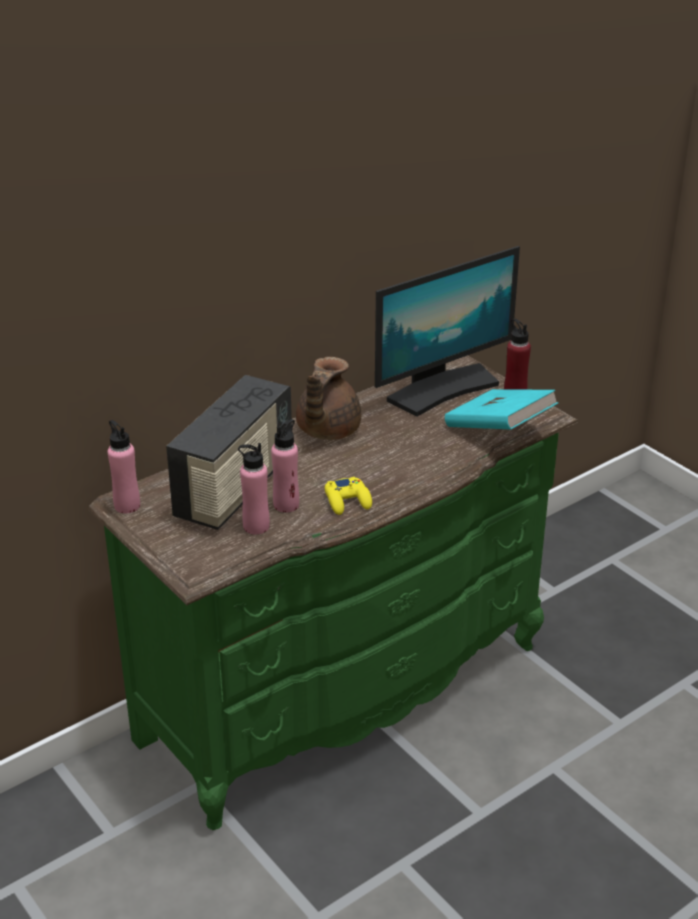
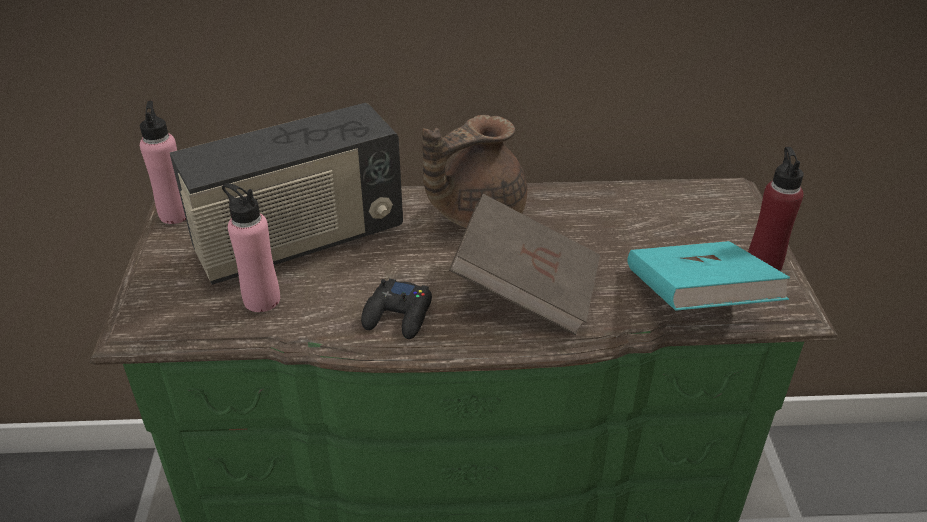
camera: 35 degrees right, 5 degrees up
(286, 505) = (325, 287): pink bottle -> none
(348, 501) = (398, 315): yellow game controller -> black game controller
(403, 459) = (526, 290): none -> brown book
(442, 389) = (672, 217): monitor -> none

